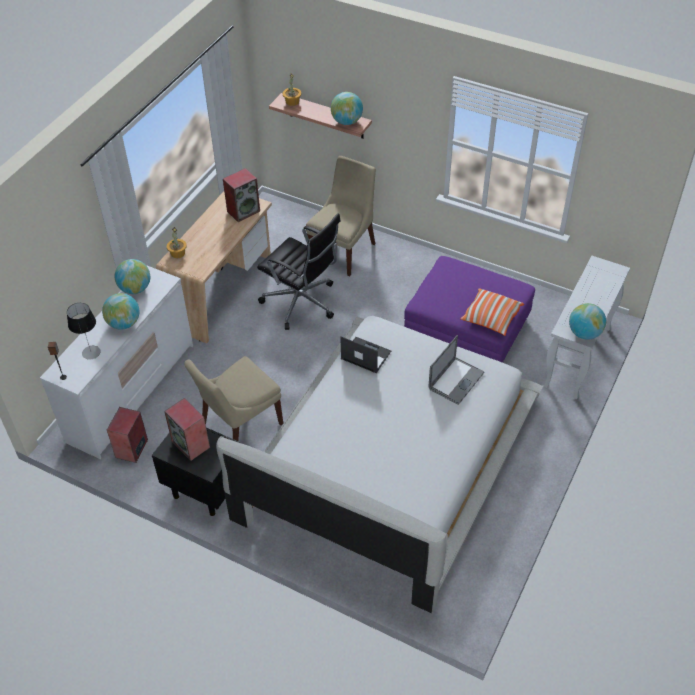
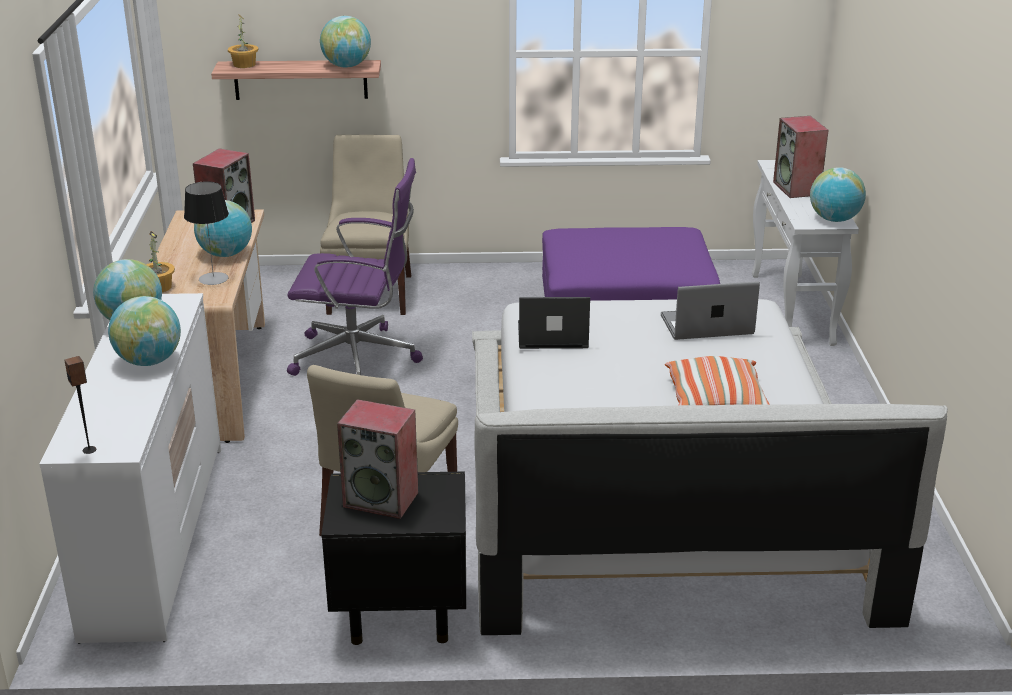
camera: 30 degrees left, 20 degrees down
(91, 352) = (117, 408): table lamp -> table lamp (213, 279)
(132, 449) = (218, 608): speaker -> speaker (797, 189)
(226, 237) = (226, 254): none -> globe
(302, 303) = (359, 358): black office chair -> purple office chair
(456, 380) = (706, 325): laptop -> laptop turned 105 degrees counterclockwise
(491, 318) = (679, 262): pillow -> pillow (716, 401)

